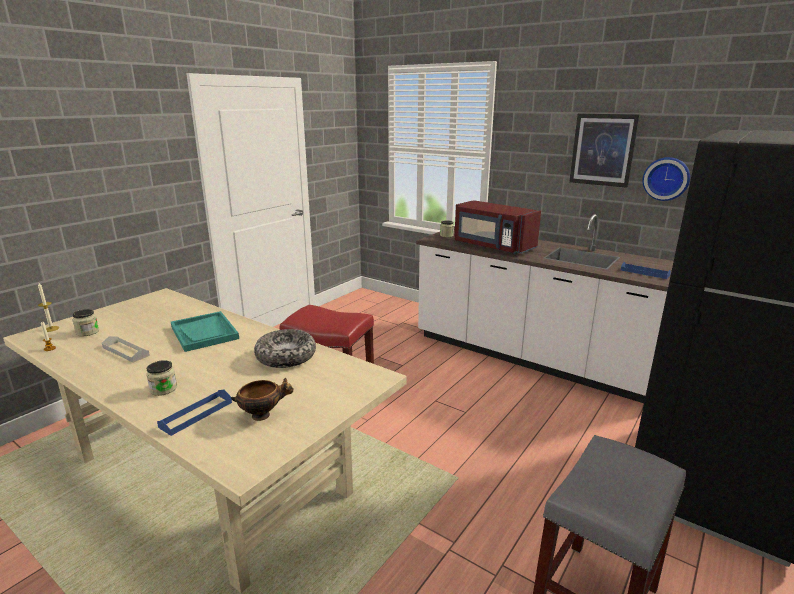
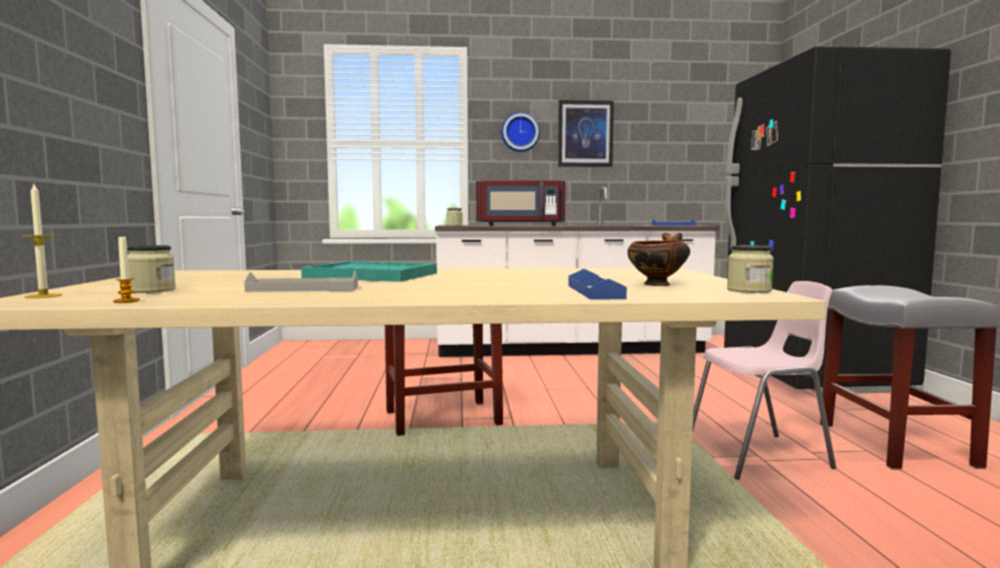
camera: 40 degrees left, 15 degrees down
(163, 389) = (484, 291): jar -> jar (749, 290)
(286, 356) = (537, 272): bowl -> none
(455, 543) = (759, 455): none -> pink chair
(666, 178) = (642, 156): wall clock -> wall clock (520, 132)

